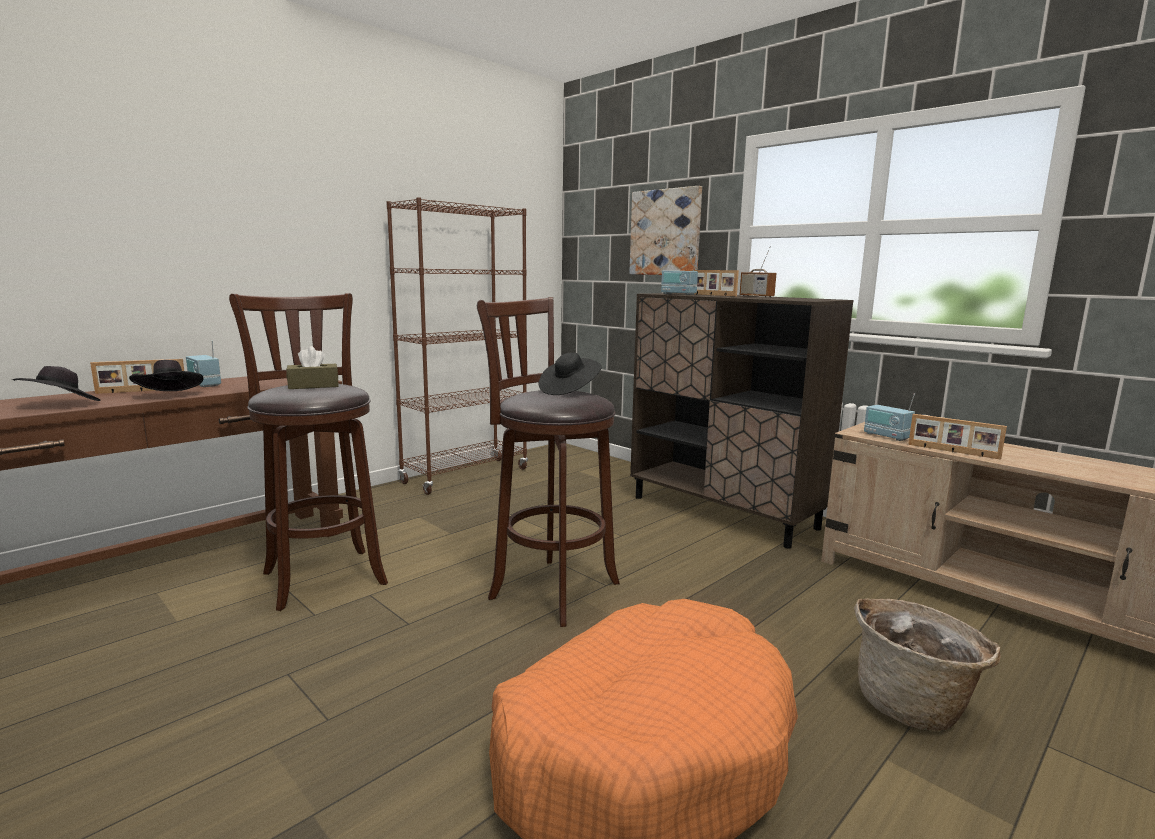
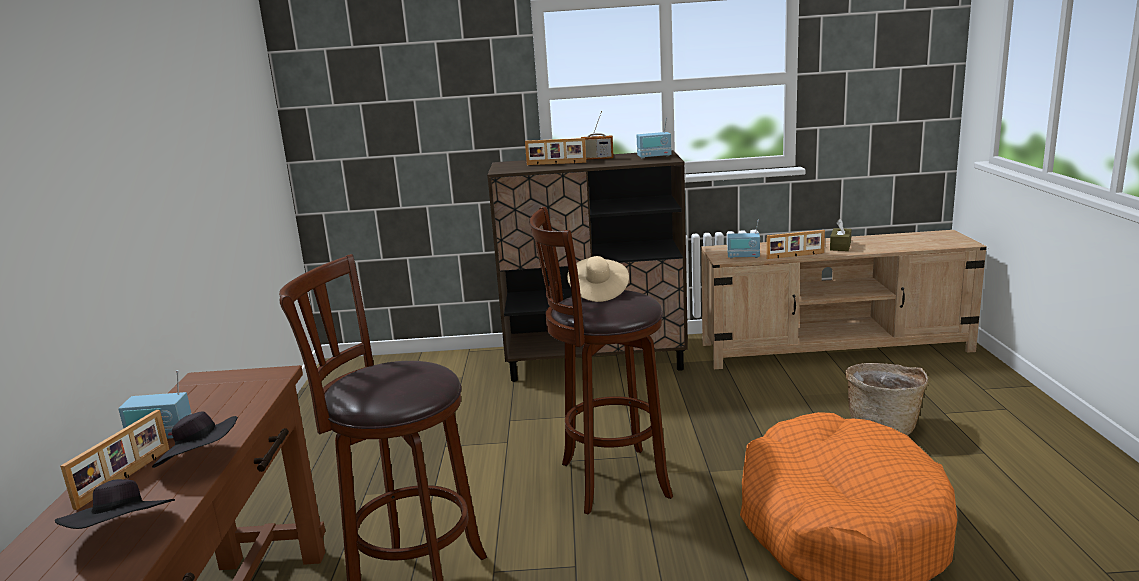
camera: 45 degrees left, 5 degrees up
(313, 386) = (387, 375): brown tissue box -> brown tissue box (840, 246)
(465, 476) = (310, 436): brown bookcase -> none
(569, 391) = (598, 293): black hat -> beige hat
(665, 232) = (444, 98): picture -> none
(678, 294) = (530, 168): radio -> radio (654, 157)

